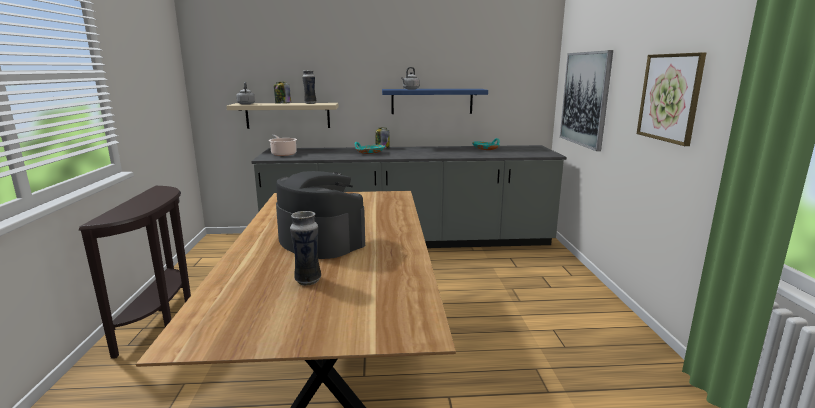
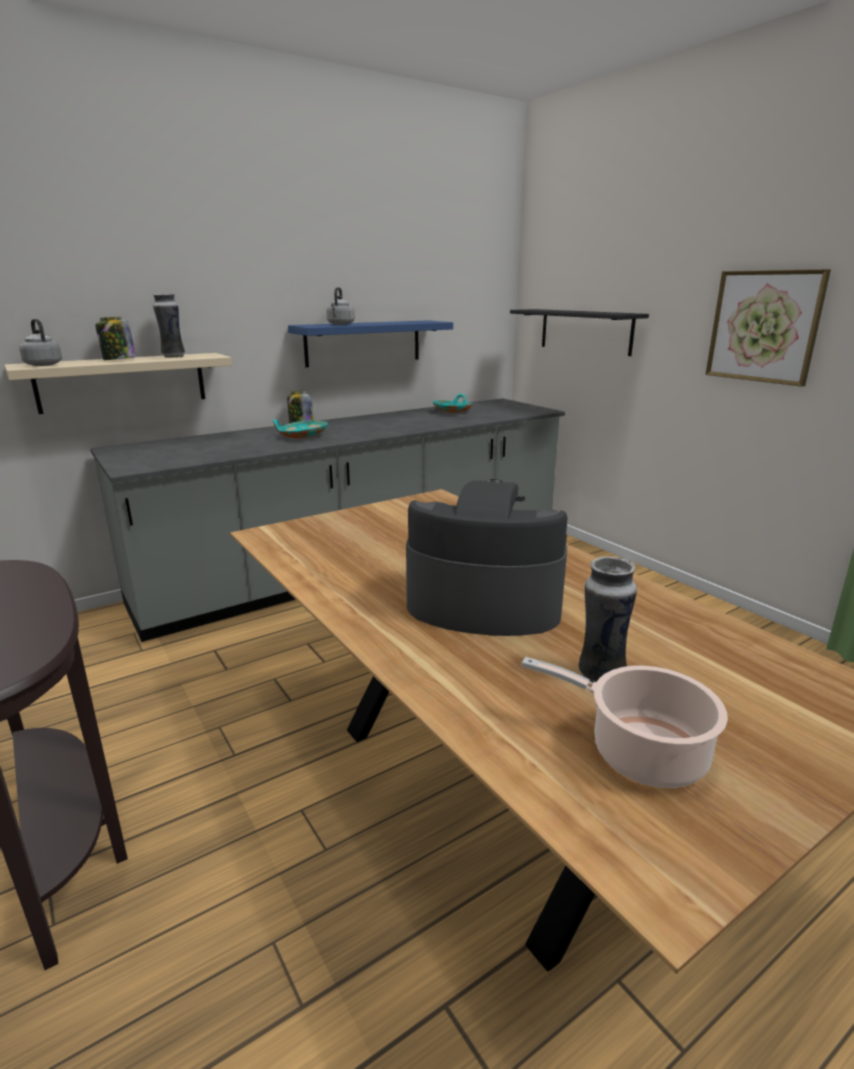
camera: 30 degrees left, 5 degrees up
(283, 154) = (148, 456): cooking pot -> cooking pot (639, 752)
(585, 99) = (585, 331): picture -> black shelf

